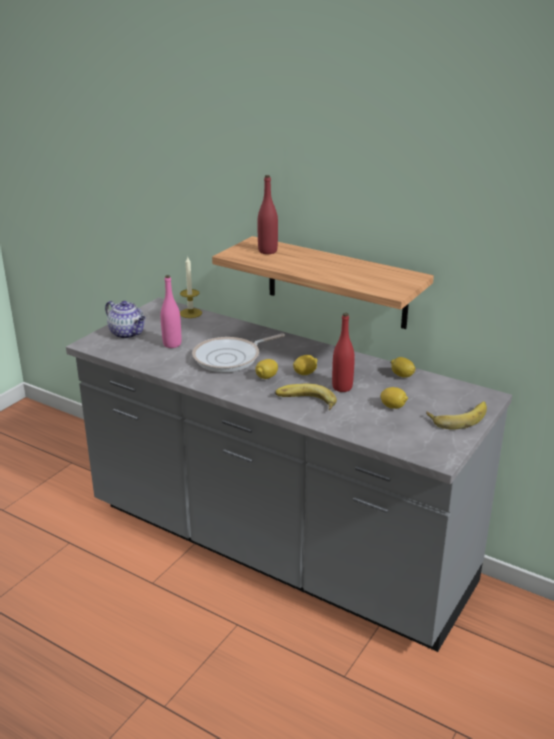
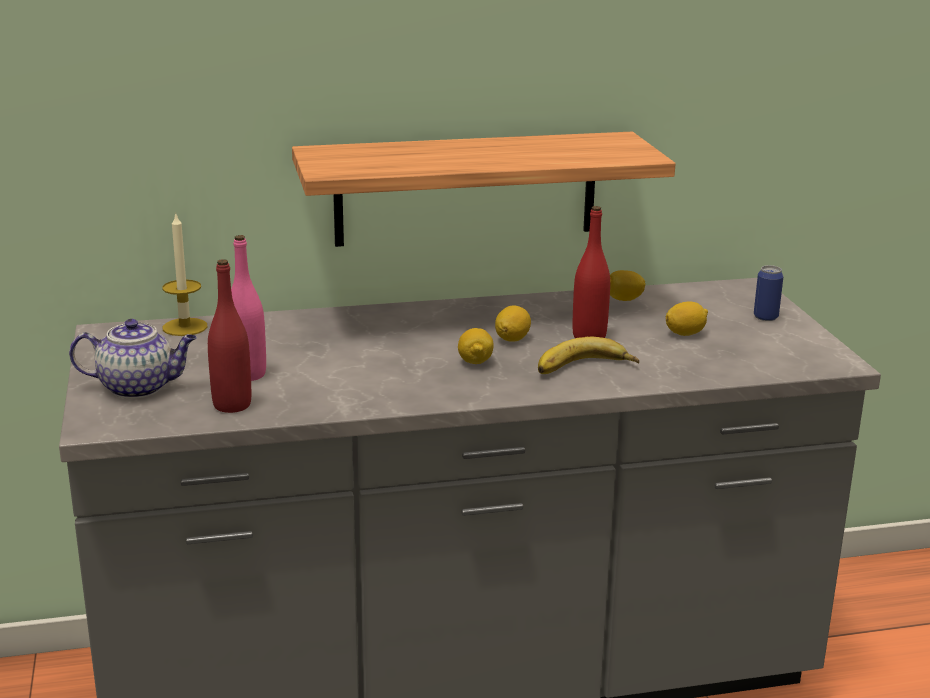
camera: 45 degrees left, 5 degrees down
(230, 358) = (376, 359): frying pan -> none
(267, 251) = (369, 156): red bottle -> red bottle (232, 405)
(457, 417) = (765, 317): banana -> can

